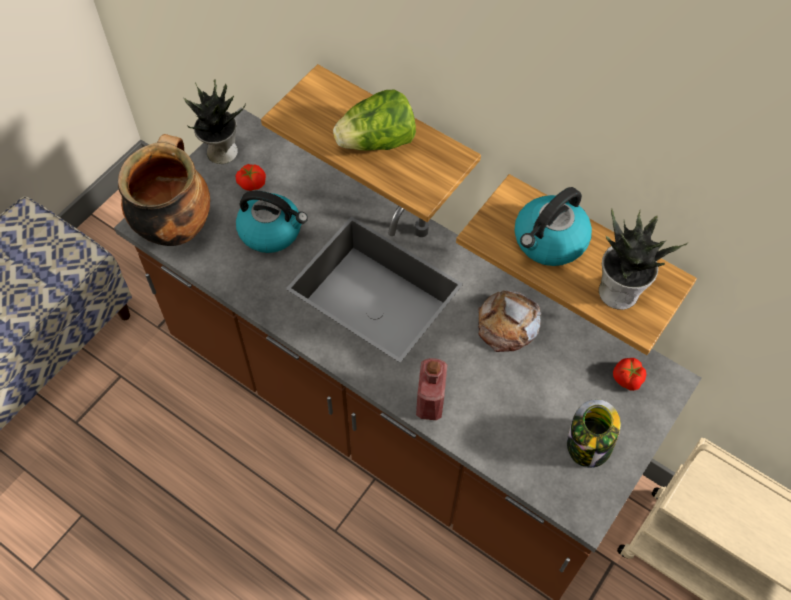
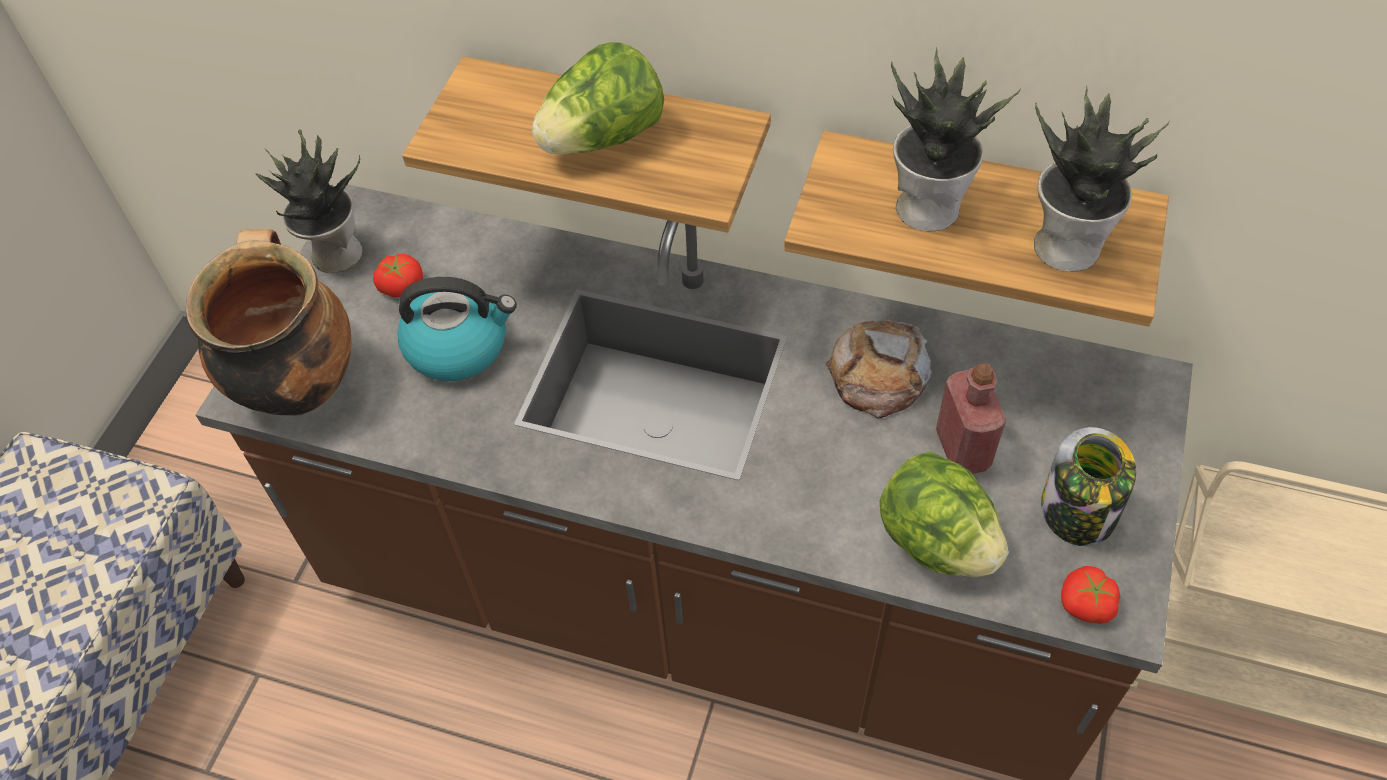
camera: 15 degrees left, 5 degrees down
(430, 402) = (811, 525): red bottle -> red bottle (962, 449)
(497, 435) = (936, 542): none -> lettuce
(549, 241) = (929, 206): kettle -> potted plant
(627, 379) = (1088, 398): tomato -> tomato (1086, 604)

